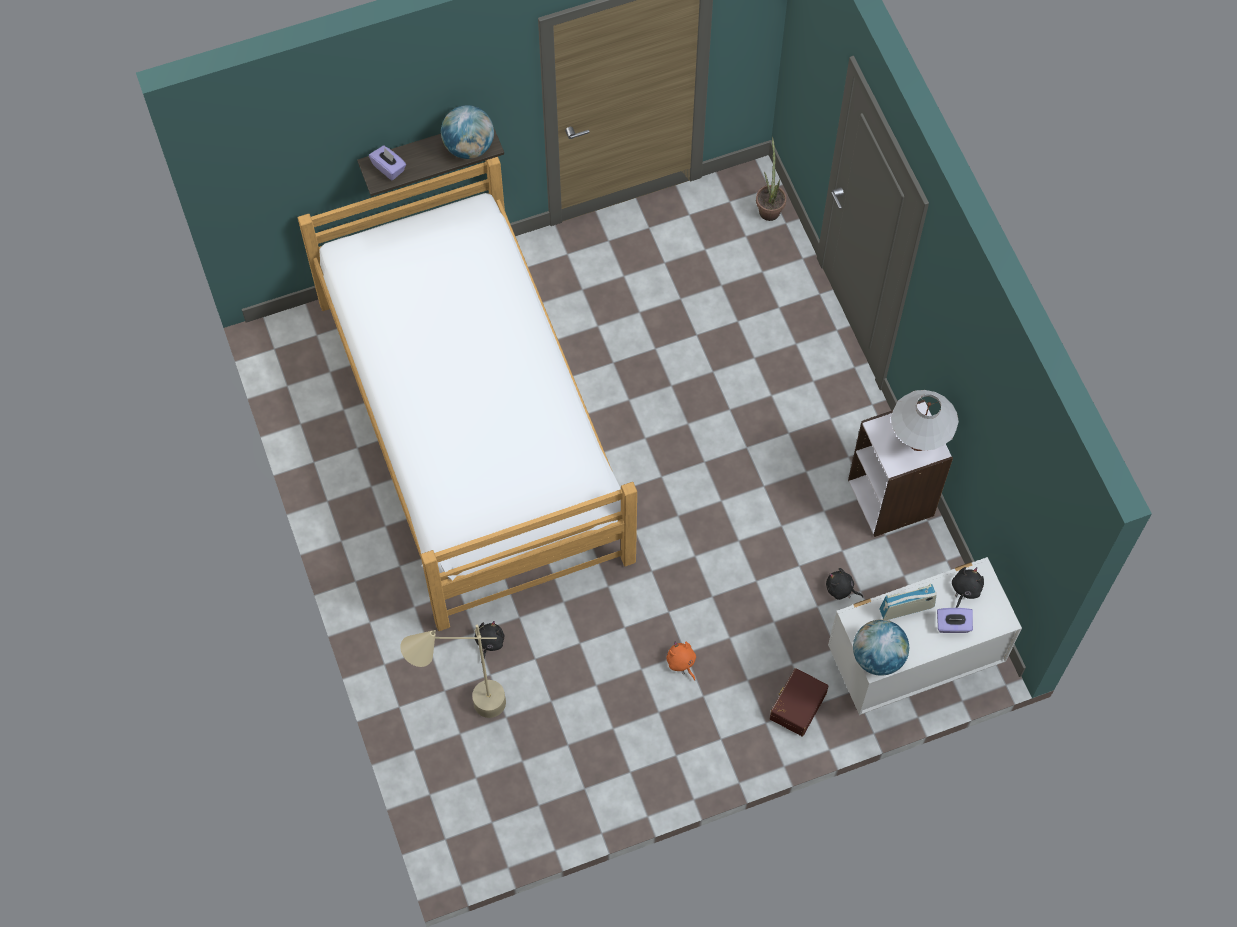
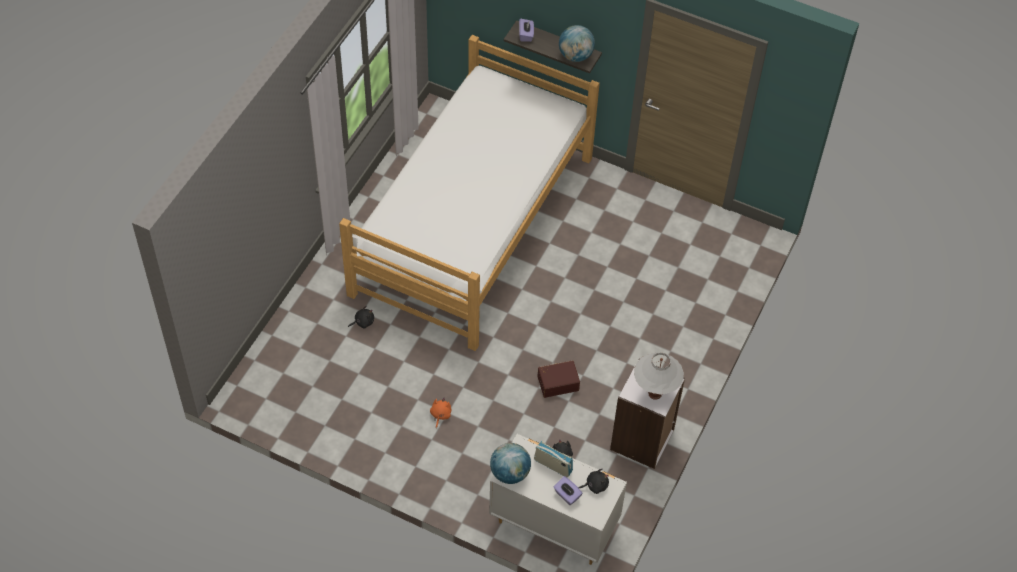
camera: 45 degrees right, 10 degrees down
(464, 714) = (313, 341): beige floor lamp -> none
(769, 207) = (749, 253): potted plant -> none
(796, 705) = (471, 487): brown storage box -> brown storage box (557, 382)

